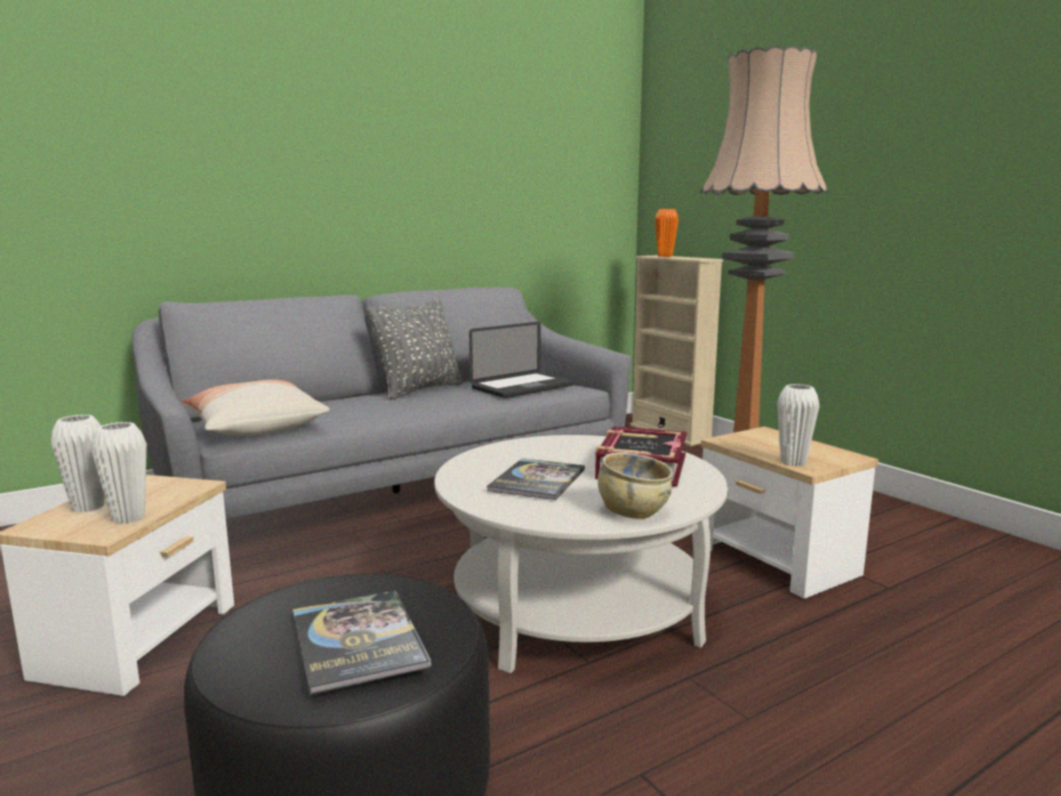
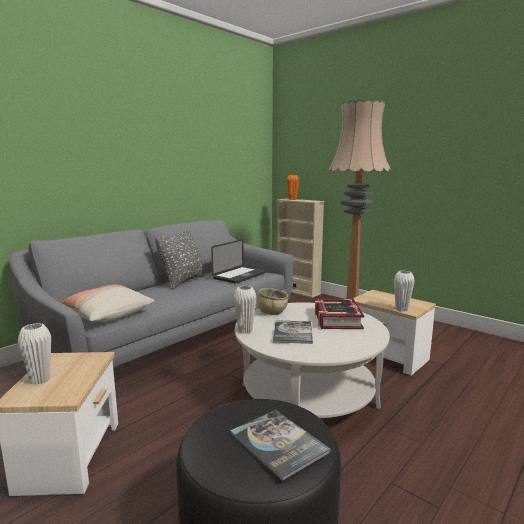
camera: 15 degrees left, 0 degrees up
(128, 517) = (74, 384): white vase -> white vase (245, 330)
(633, 511) = (354, 346): beige bowl -> beige bowl (272, 312)

